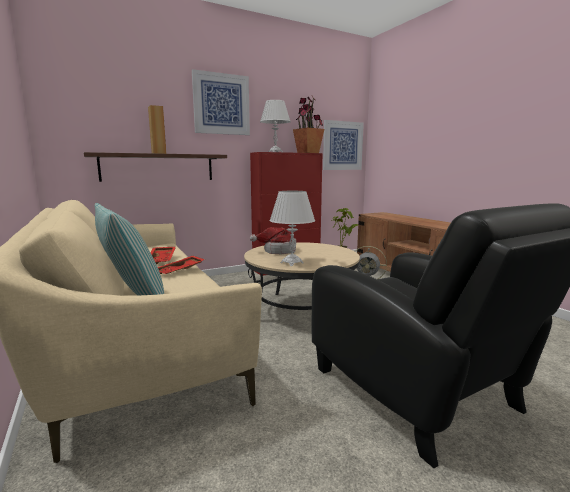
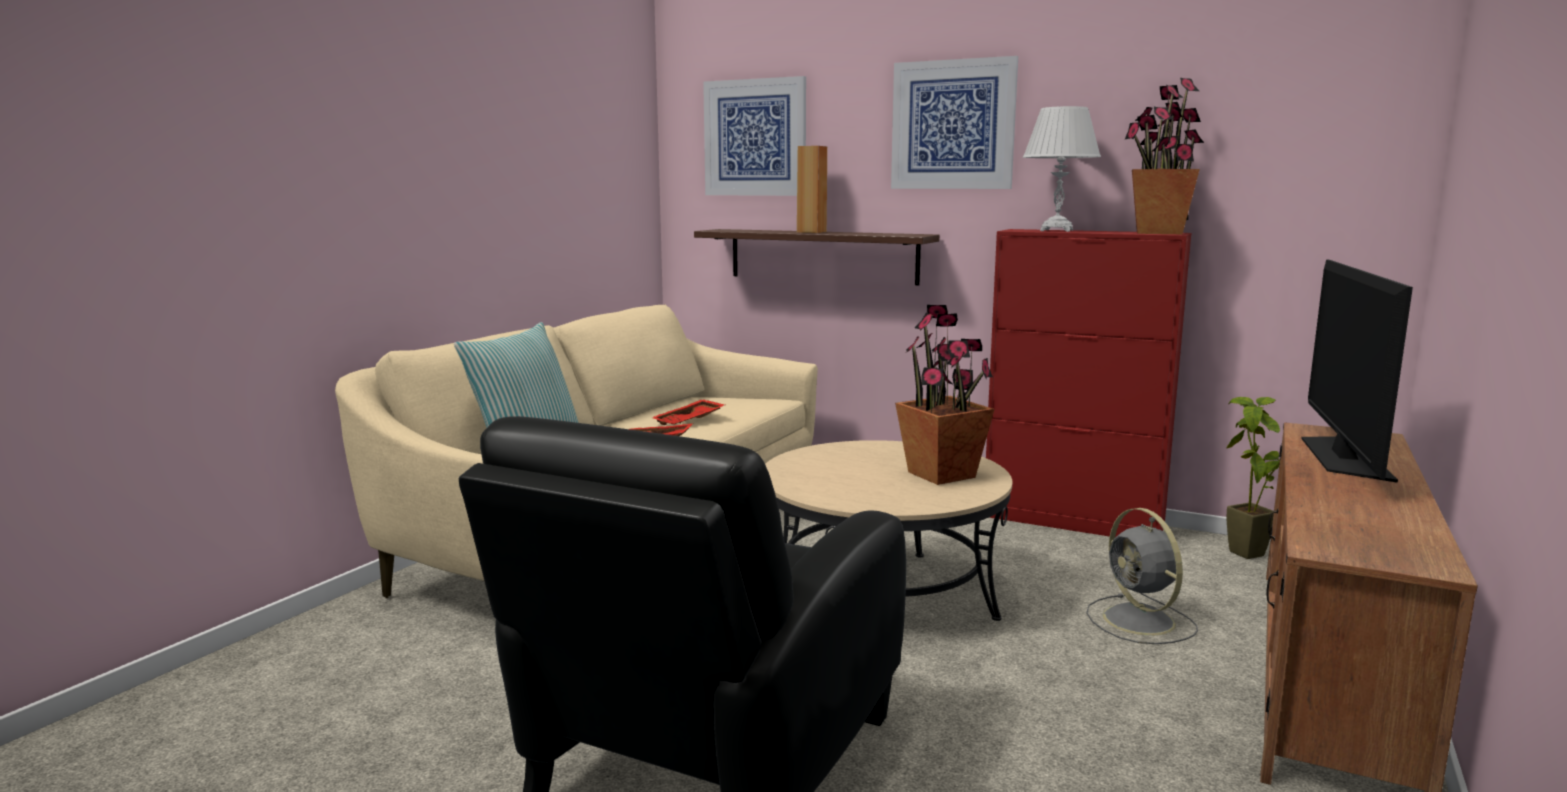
camera: 55 degrees right, 0 degrees up
(278, 251) = (872, 456): hat -> none
(292, 263) = (811, 480): white table lamp -> none
(318, 249) = (942, 475): none -> potted plant
(342, 146) = (1321, 209): picture -> picture (755, 138)
(398, 217) = (1343, 456): none -> television

